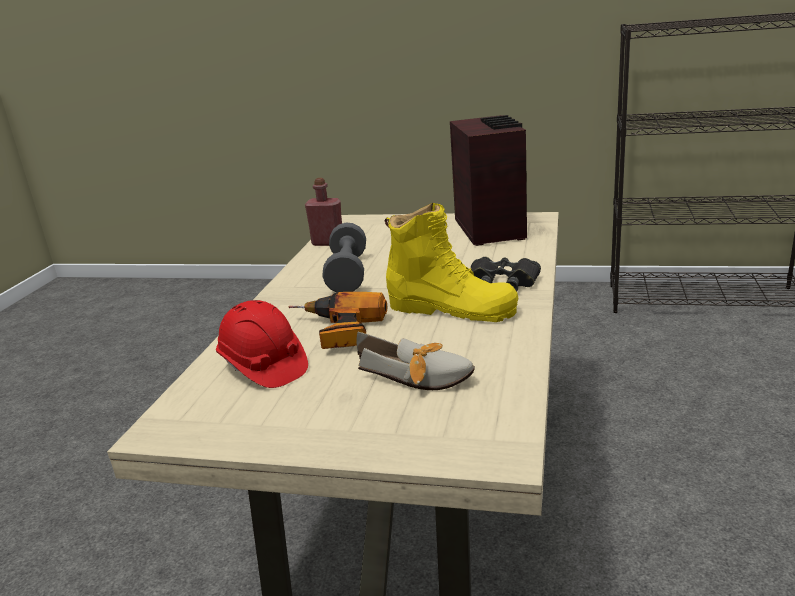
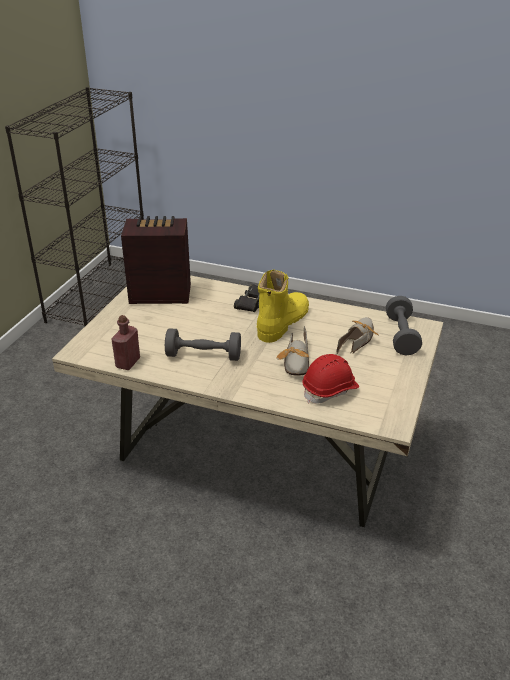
camera: 85 degrees left, 10 degrees up
(338, 332) = (296, 362): power drill -> shoe
(451, 425) = (401, 336): none -> grey dumbbell

